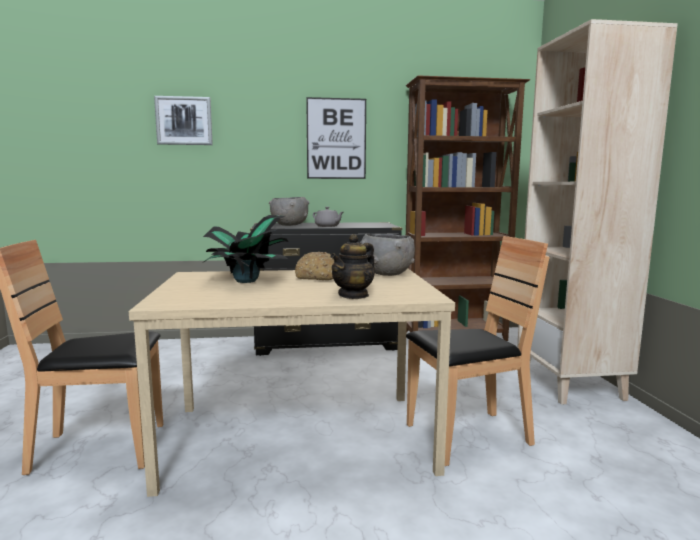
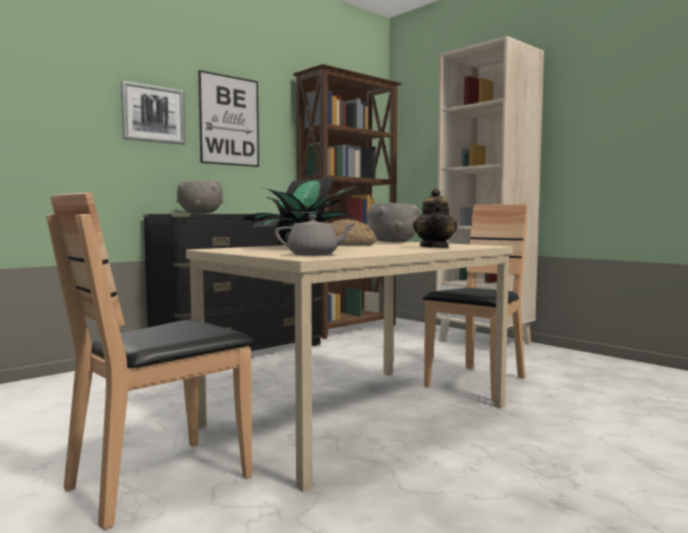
camera: 35 degrees left, 5 degrees down
(184, 121) = (49, 76): picture -> picture (153, 114)
(327, 226) = (249, 213): grey teapot -> grey teapot (314, 255)

